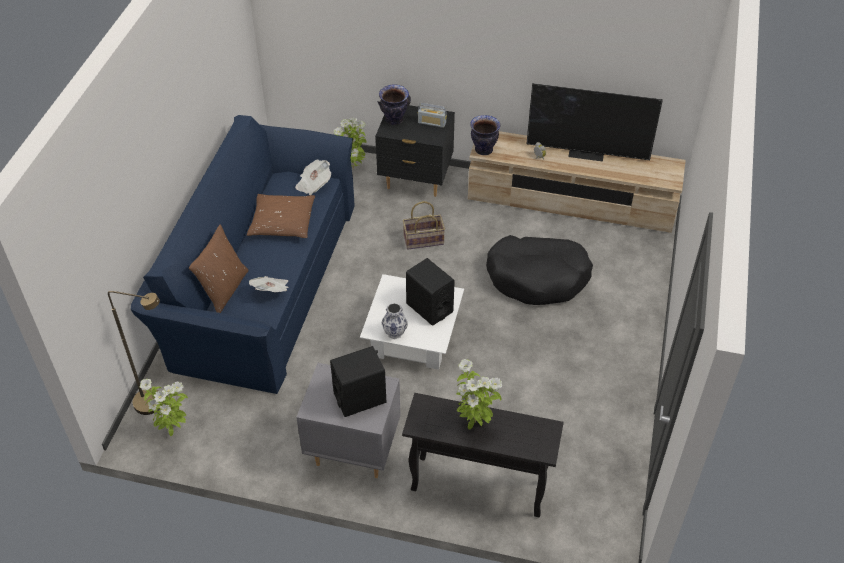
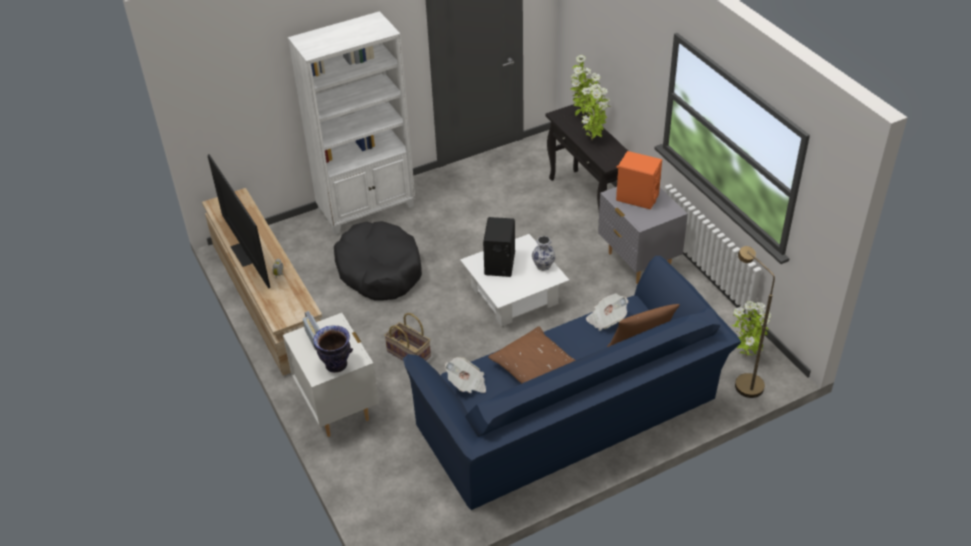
camera: 130 degrees left, 5 degrees down
(353, 168) = (365, 464): potted plant -> potted plant (582, 116)
(360, 398) = (637, 198): black speaker -> orange speaker
(415, 181) = (338, 408): black nightstand -> white nightstand
(484, 150) = (303, 310): vase -> none
(634, 316) = (367, 209): none -> white bookcase

